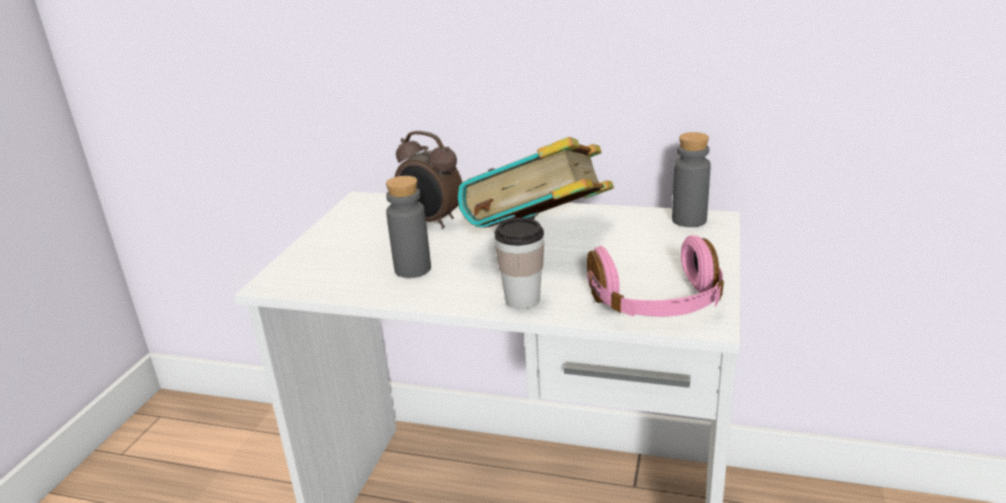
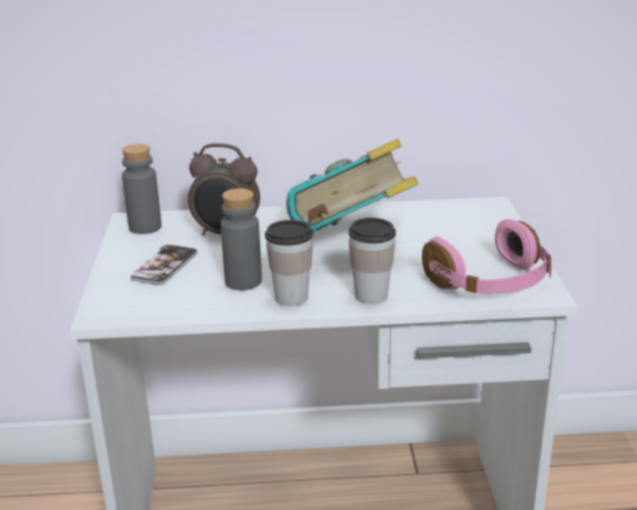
camera: 20 degrees left, 0 degrees up
(356, 245) = (165, 266): none -> phone
(444, 291) = (291, 298): none -> cup
(689, 220) = (469, 208): grey bottle -> grey bottle (145, 227)

